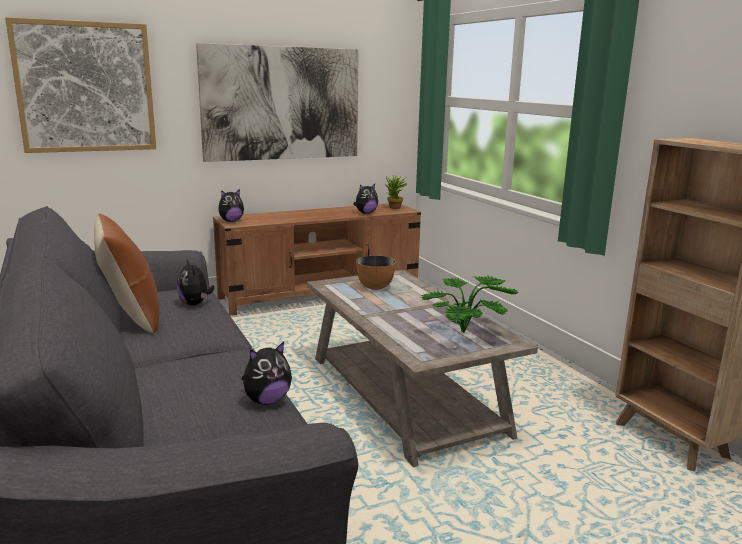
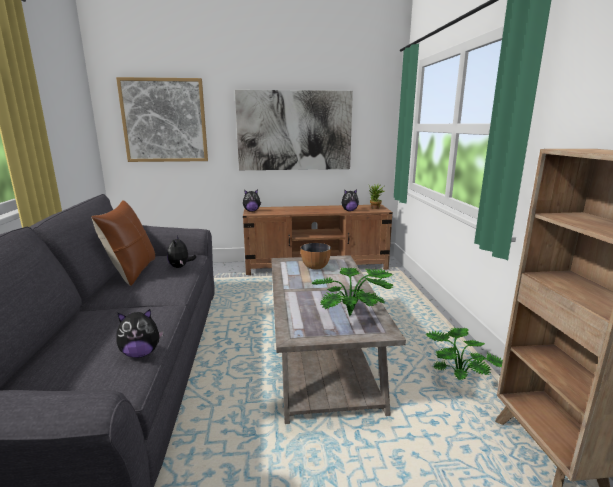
camera: 20 degrees right, 0 degrees up
(562, 391) = (459, 376): none -> potted plant

